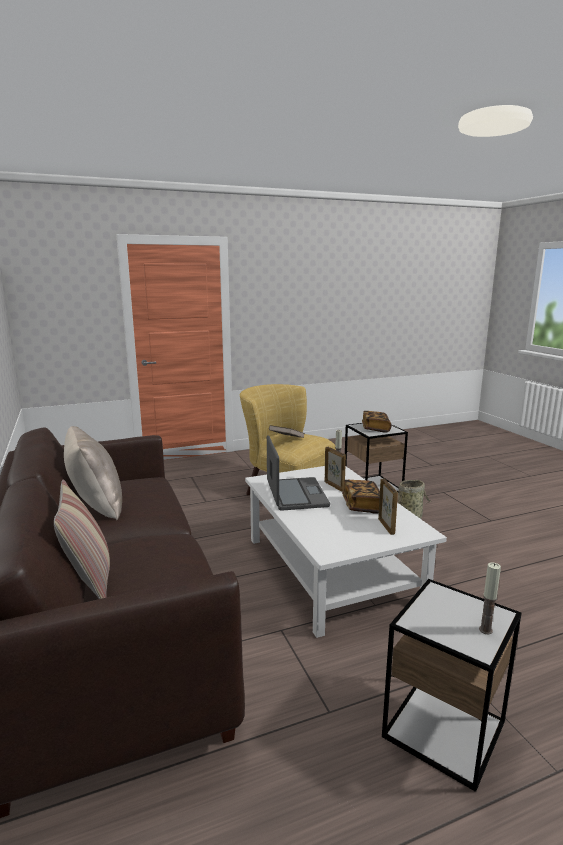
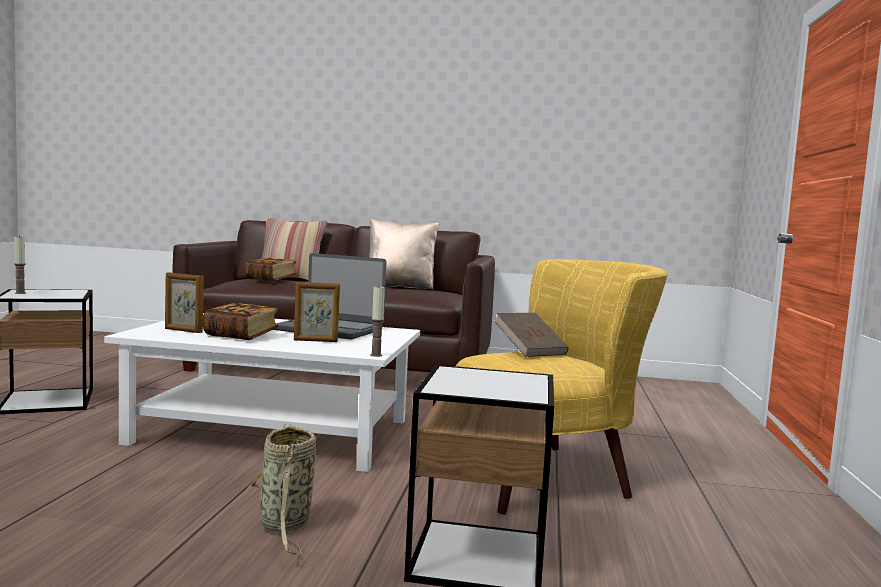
camera: 120 degrees right, 10 degrees down
(375, 428) = (484, 381): book -> book (270, 279)

